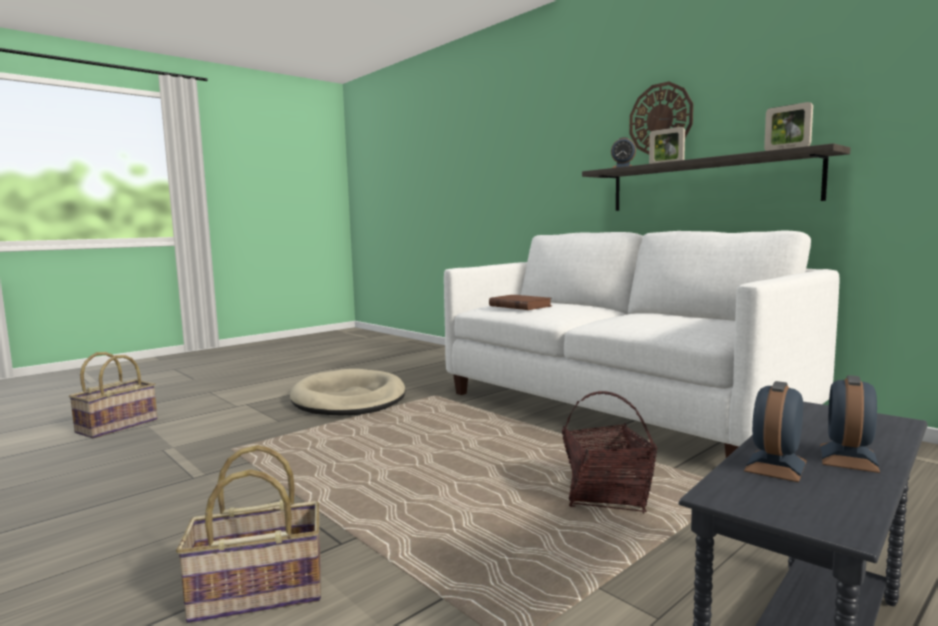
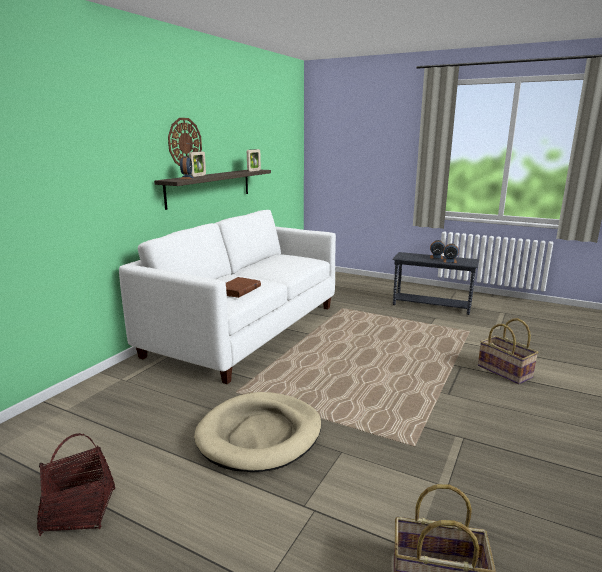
camera: 110 degrees left, 10 degrees up
(607, 496) = (369, 326): basket -> basket (80, 511)

